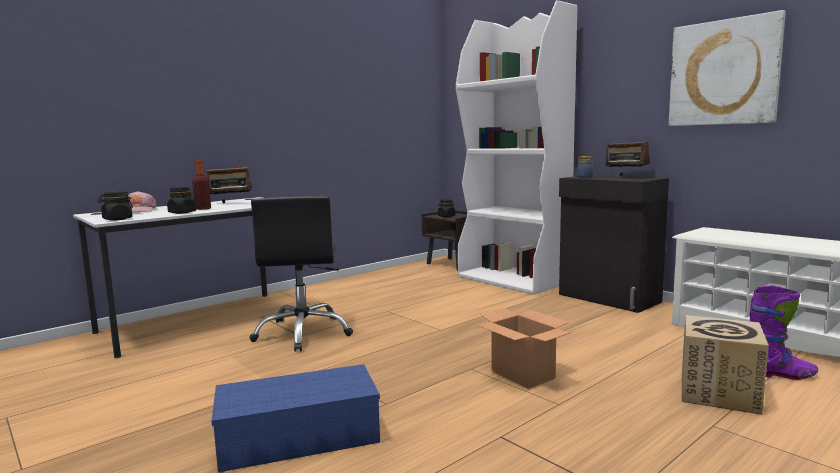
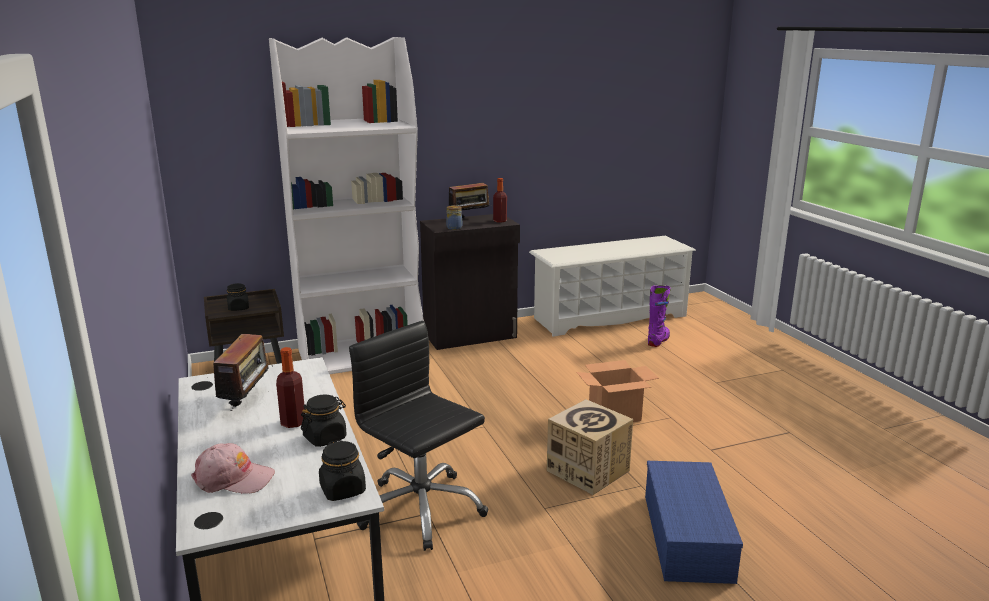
camera: 70 degrees left, 10 degrees up
(303, 333) = (421, 509): black office chair -> black office chair turned 150 degrees counterclockwise
(638, 179) = (500, 221): none -> bottle
(718, 393) = (675, 365): cardboard box -> cardboard box (588, 471)
(723, 73) = (535, 120): picture -> none

